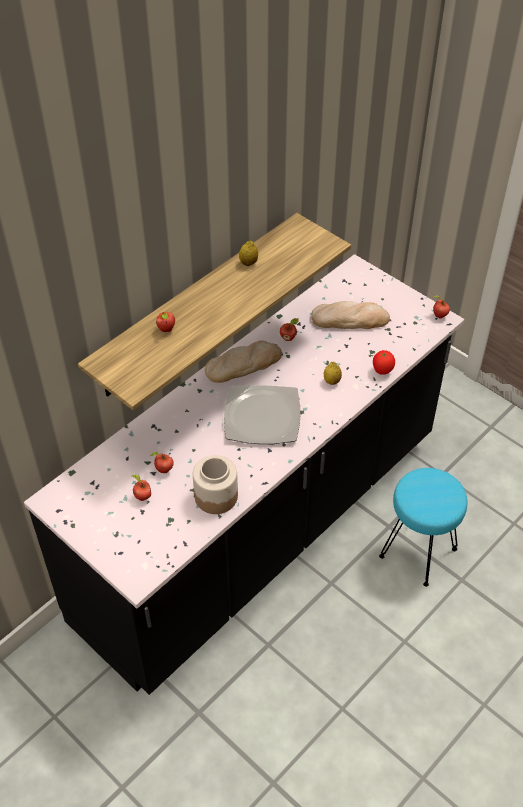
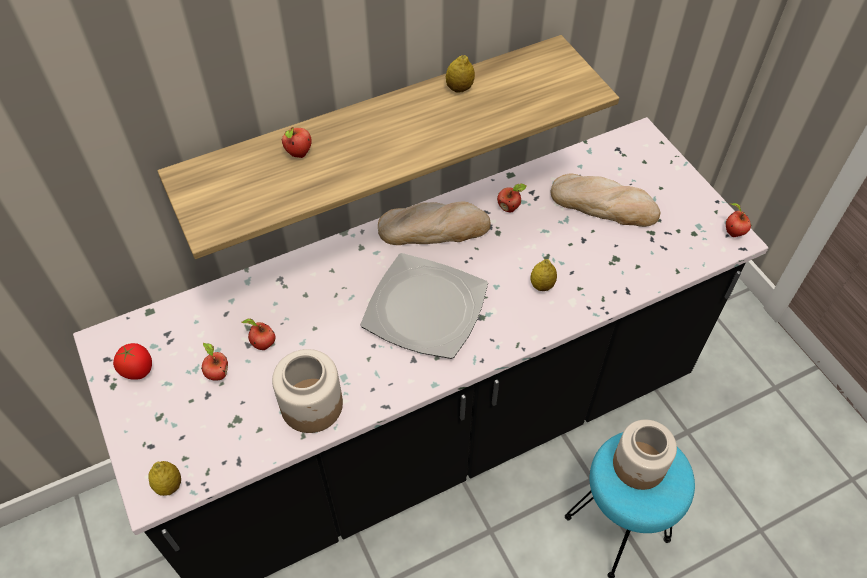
camera: 20 degrees right, 5 degrees up
(146, 571) = (169, 485): none -> lemon
(382, 371) = (618, 290): tomato -> tomato (139, 371)
(426, 490) = (639, 465): none -> jar

